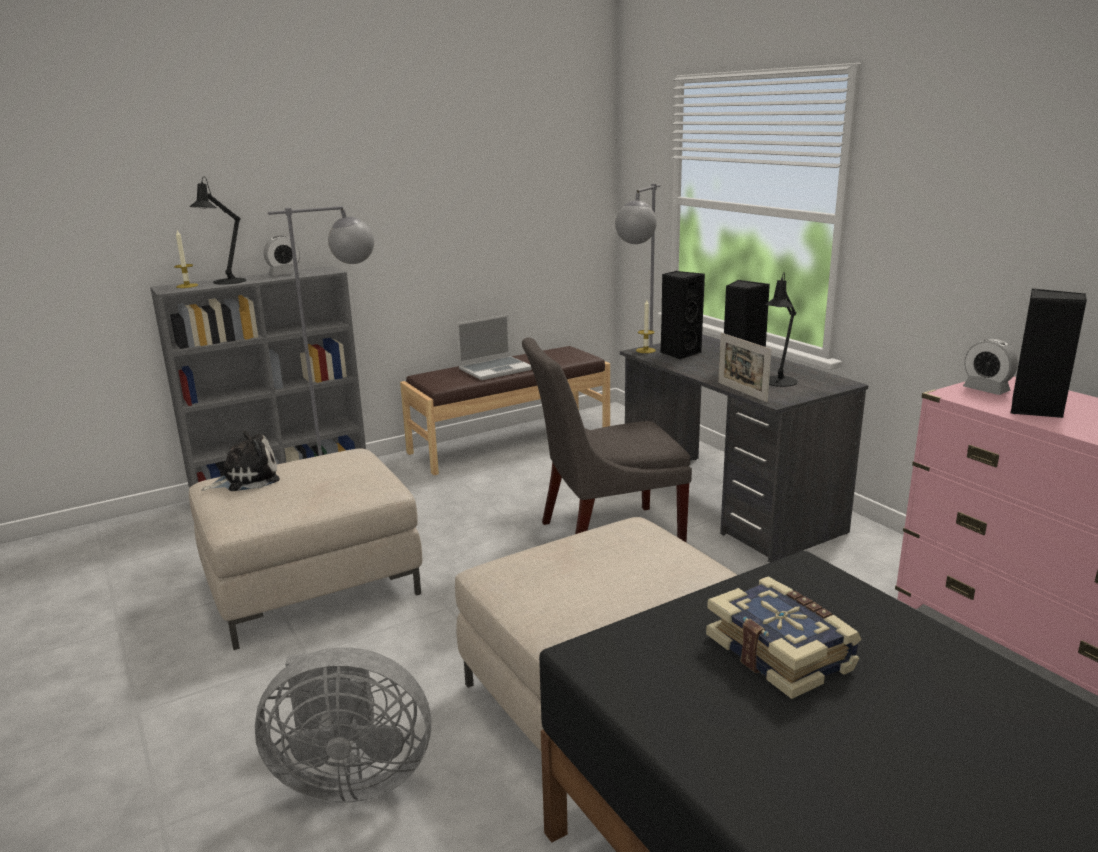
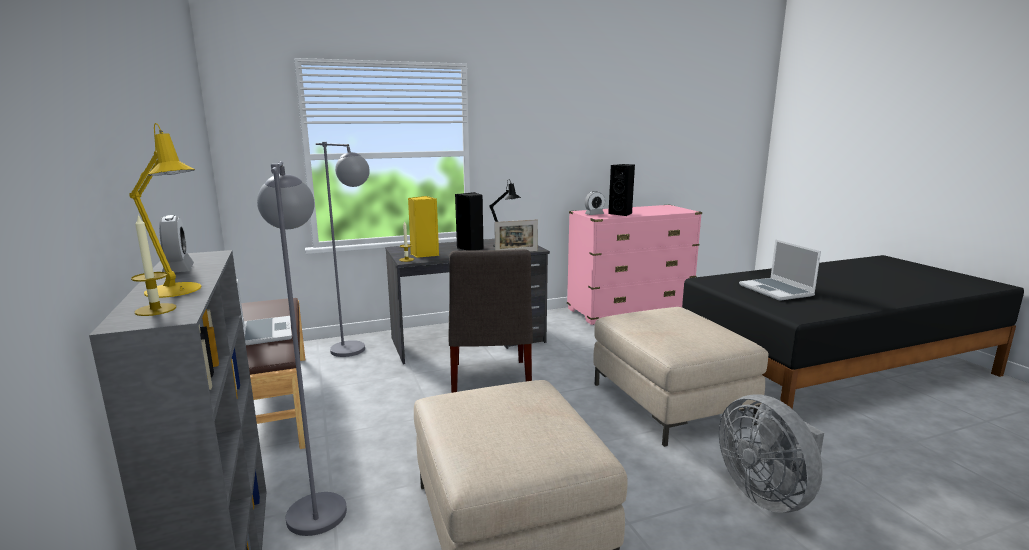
camera: 80 degrees left, 5 degrees down
(226, 282) = (177, 291): black table lamp -> yellow table lamp
(246, 479) = (483, 453): plush toy -> none
(350, 777) = (767, 494): grey fan -> grey fan turned 150 degrees clockwise
(679, 353) = (424, 254): black speaker -> yellow speaker
(781, 652) = (777, 291): book -> laptop

